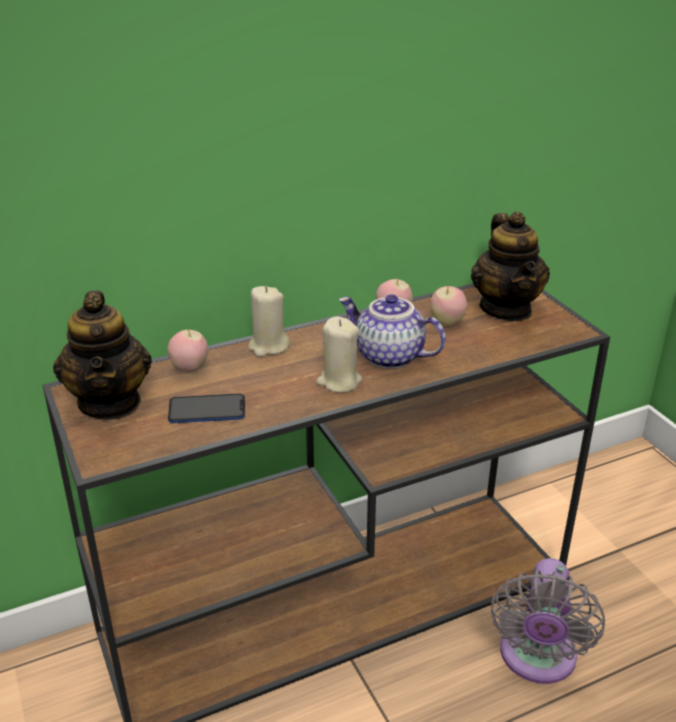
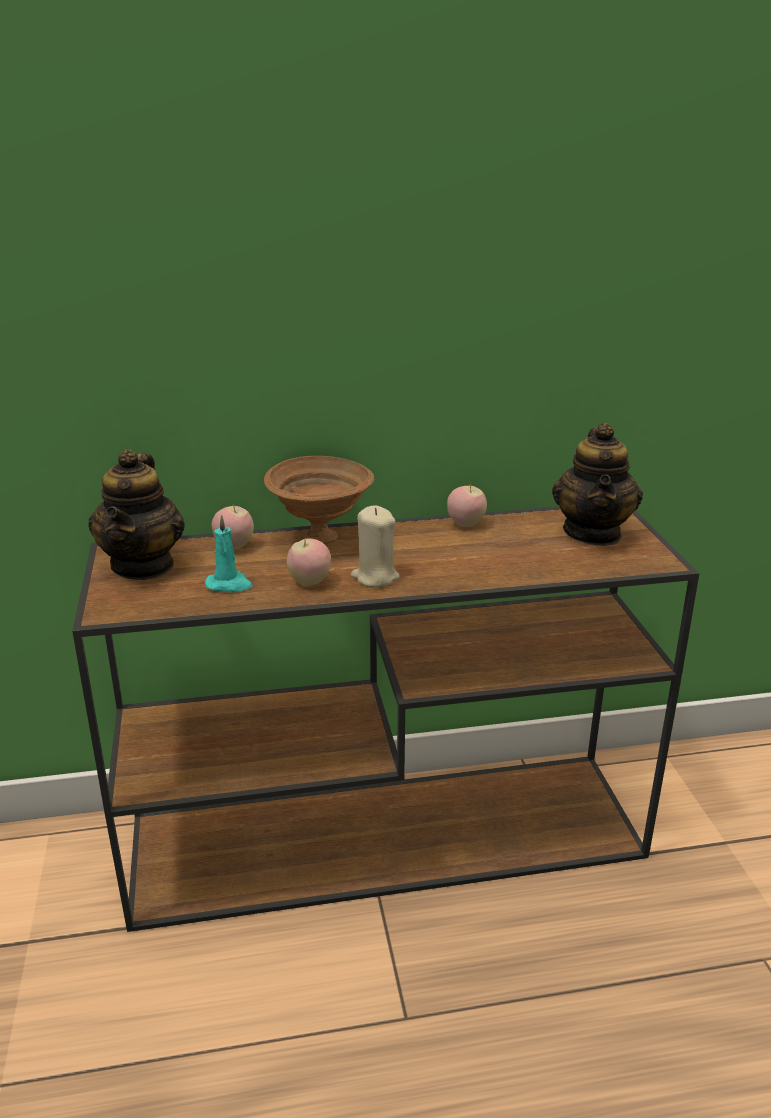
camera: 15 degrees right, 5 degrees down
(207, 410) = (229, 585): phone -> turquoise candle
(268, 346) = (321, 537): beige candle -> brown bowl
(388, 357) = (438, 561): teapot -> none
(447, 322) = (520, 538): apple -> apple (310, 582)
(537, 659) = (585, 939): grey fan -> none

